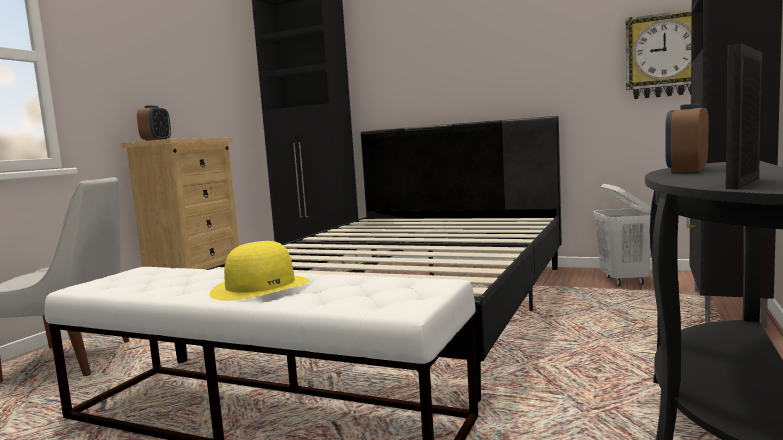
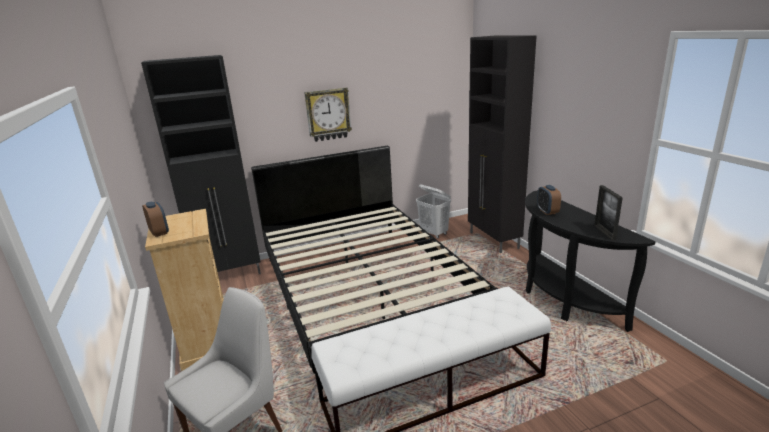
camera: 45 degrees left, 15 degrees up
(261, 287) = (446, 327): yellow hat -> none
(664, 55) = (437, 108): wall clock -> wall clock (328, 114)

